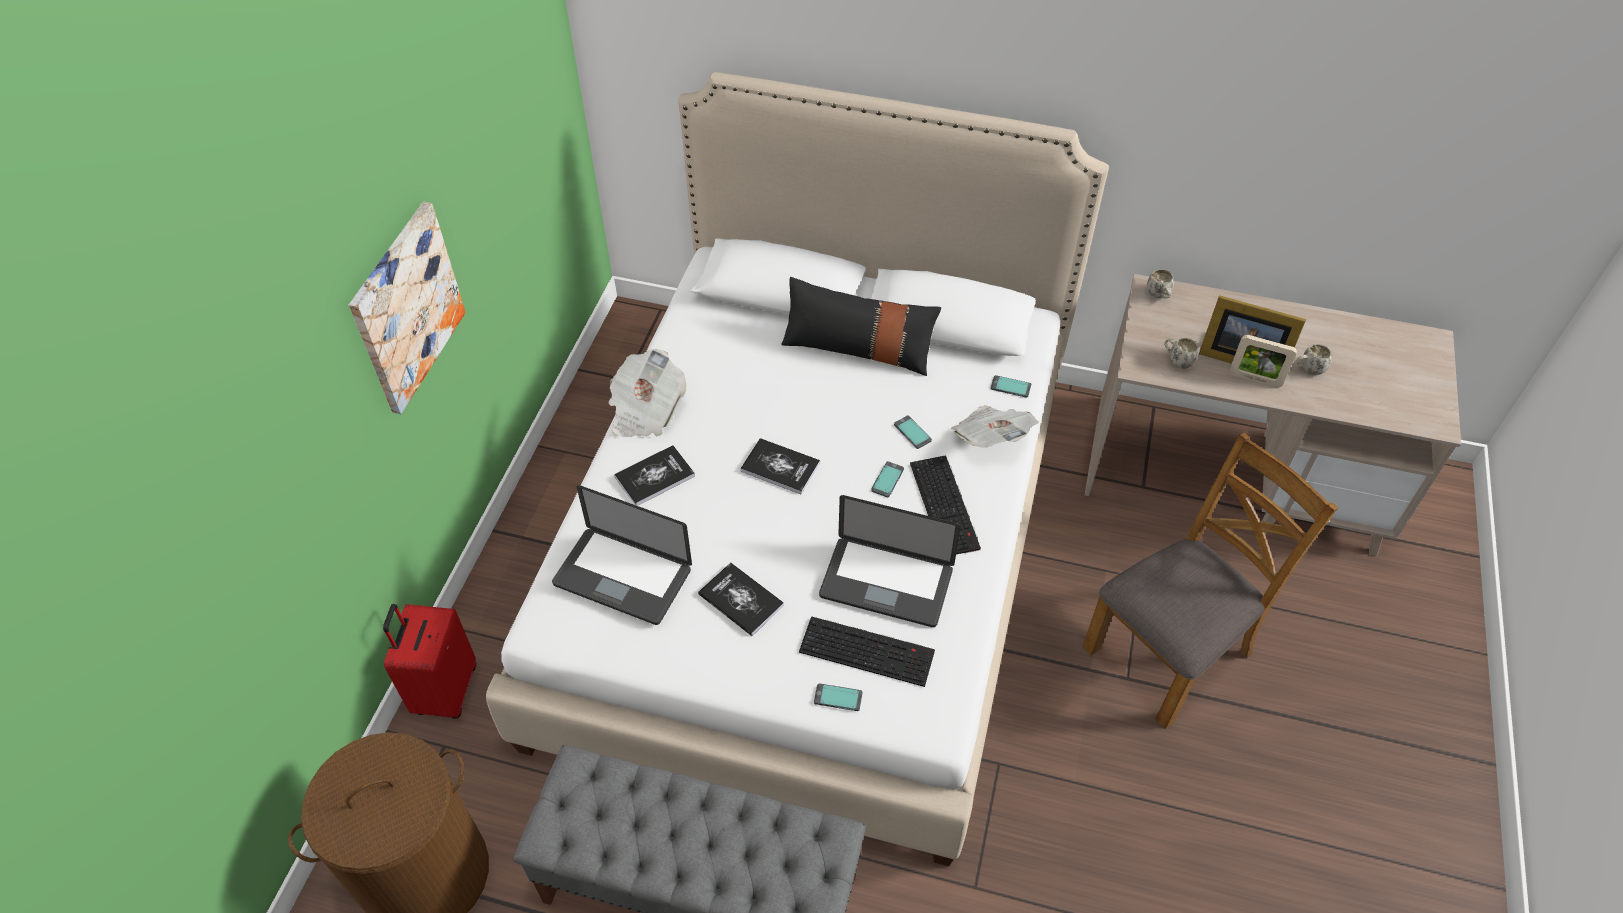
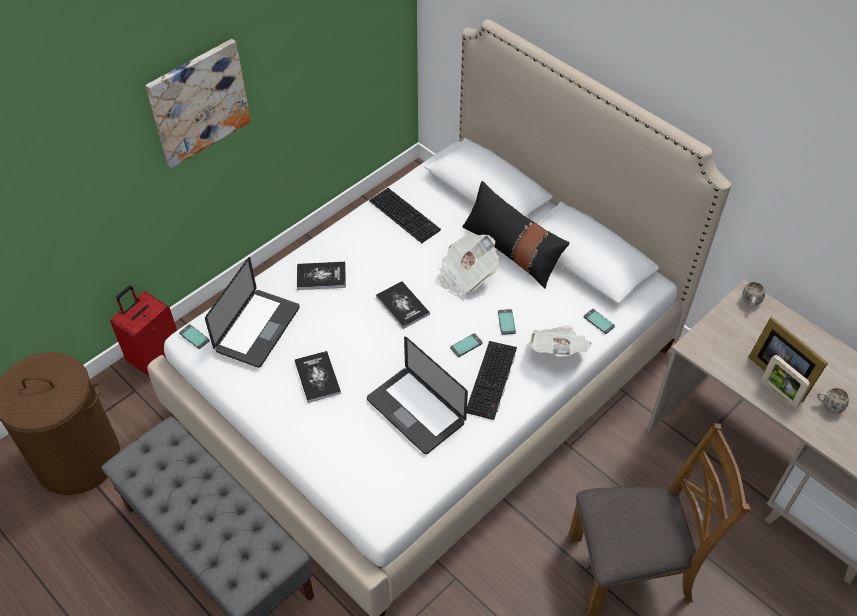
camera: 30 degrees right, 0 degrees up
(622, 577) = (257, 329): laptop -> laptop turned 120 degrees counterclockwise
(645, 410) = (345, 232): newspaper -> newspaper (465, 275)
(838, 698) = (332, 467): phone -> phone (194, 337)
(868, 650) = (373, 448): keyboard -> keyboard (406, 215)
(1176, 361) = (726, 354): white mug -> none

